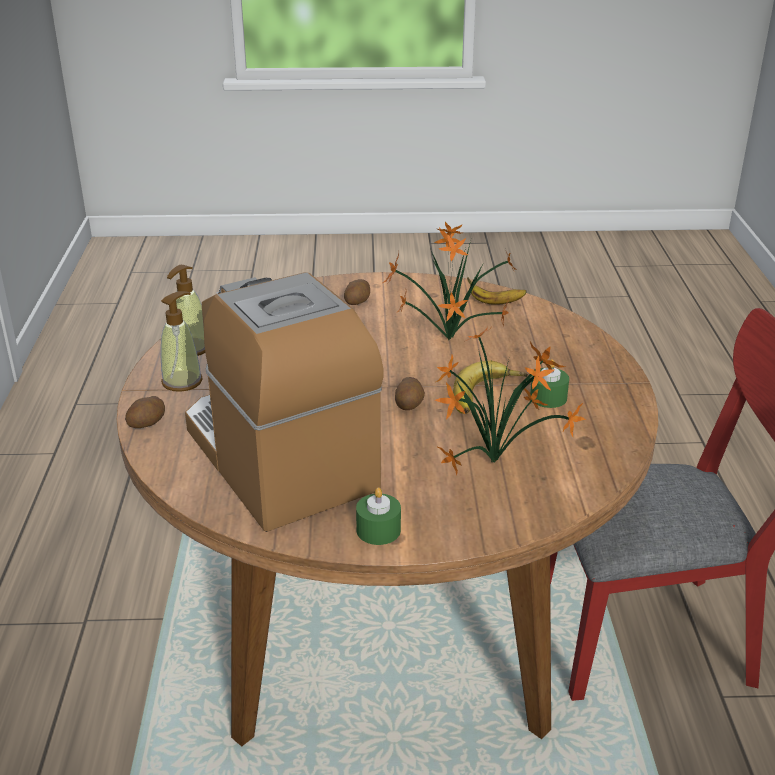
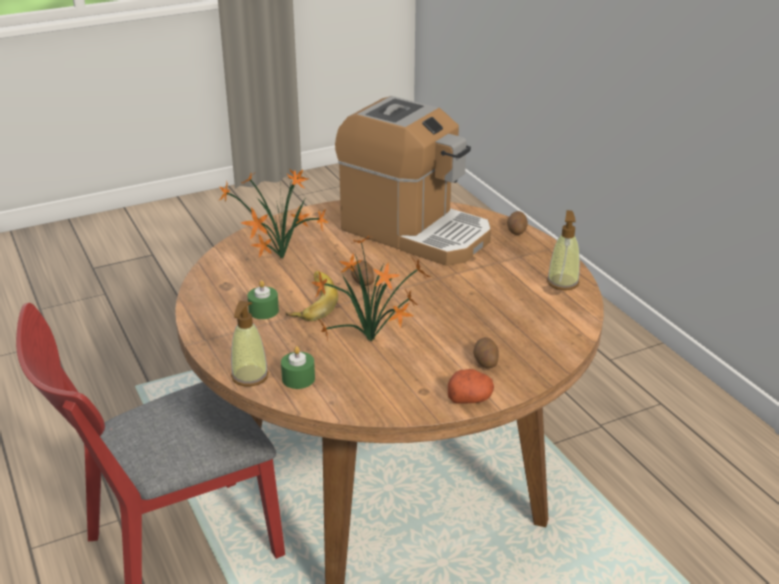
camera: 155 degrees right, 0 degrees up
(182, 381) = (533, 258): soap dispenser -> soap dispenser (249, 376)
(378, 530) = (328, 214): green candle -> green candle (298, 378)
(399, 282) = (470, 398): none -> potato
(495, 303) = (356, 397): banana -> none

